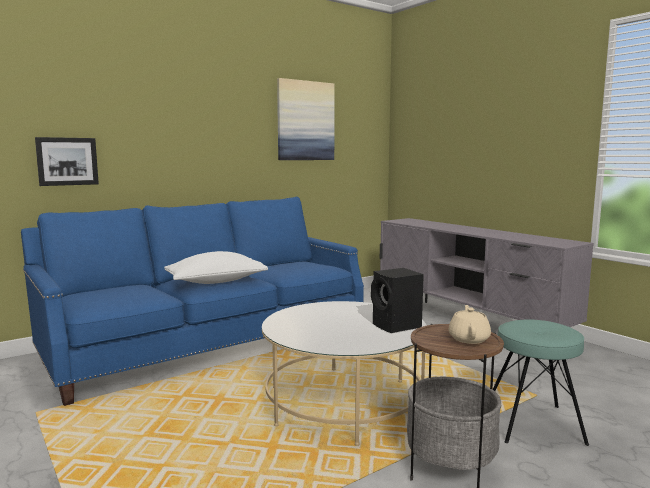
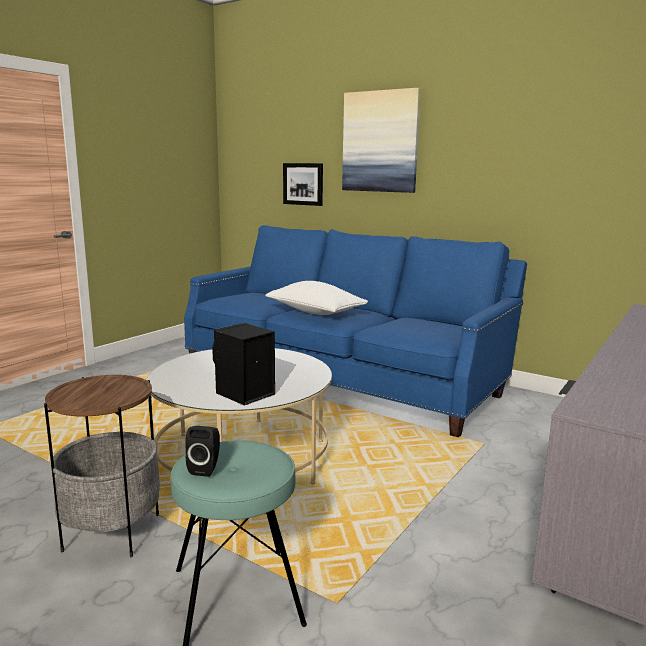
camera: 70 degrees right, 5 degrees up
(305, 121) = (572, 132): picture -> picture (380, 142)
(469, 338) = (96, 396): beige teapot -> none
(549, 335) = (206, 468): none -> black speaker

